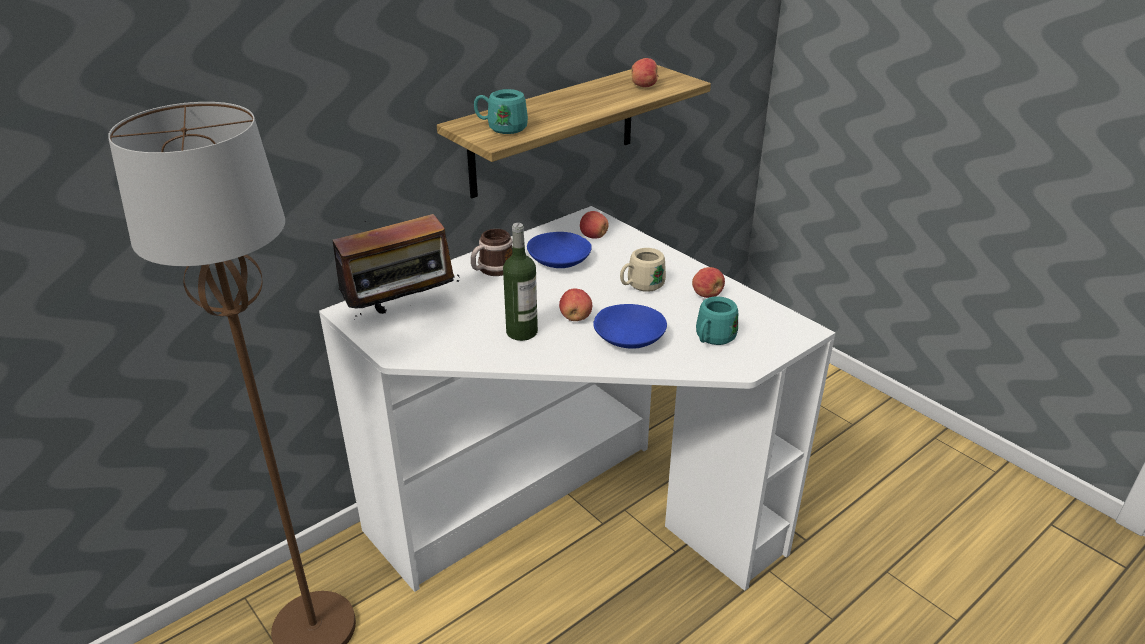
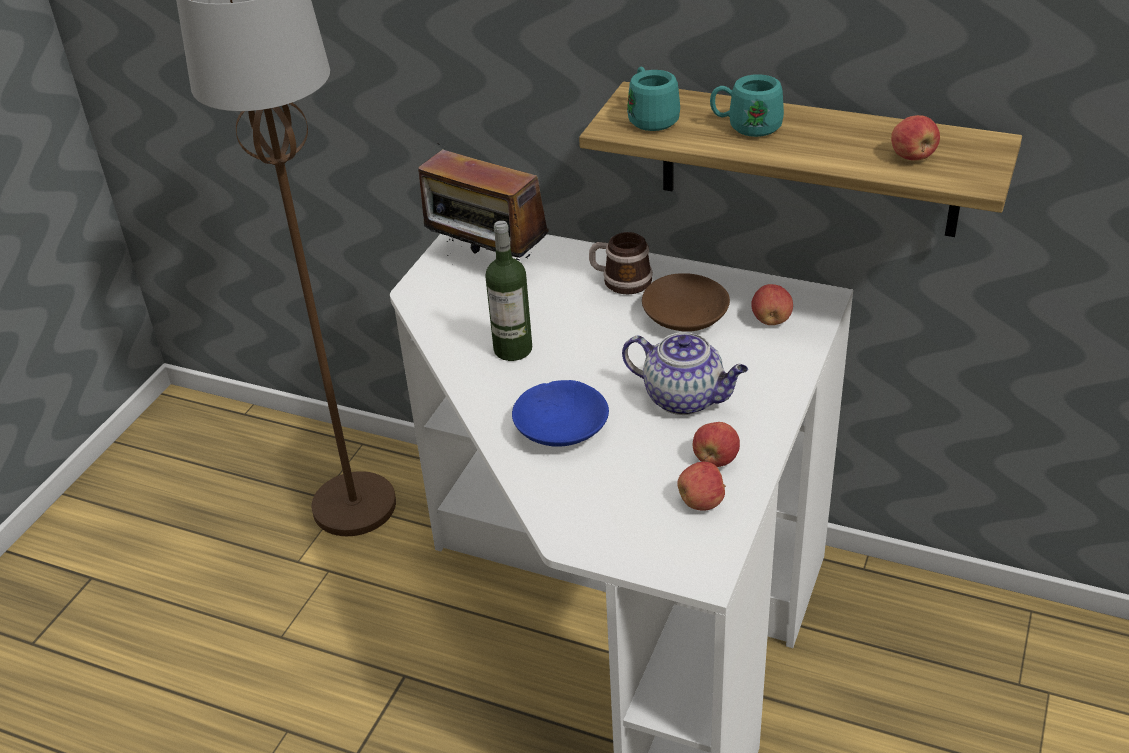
camera: 65 degrees right, 5 degrees up
(560, 261) = (686, 318): blue bowl -> brown bowl
(575, 317) = (571, 375): apple -> apple (702, 502)
(640, 286) = (685, 398): beige mug -> teapot
(712, 339) = (612, 496): turquoise mug -> turquoise mug (746, 127)

